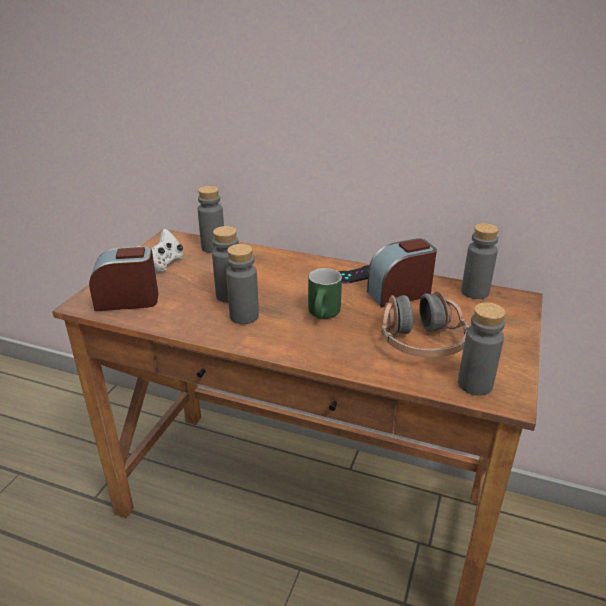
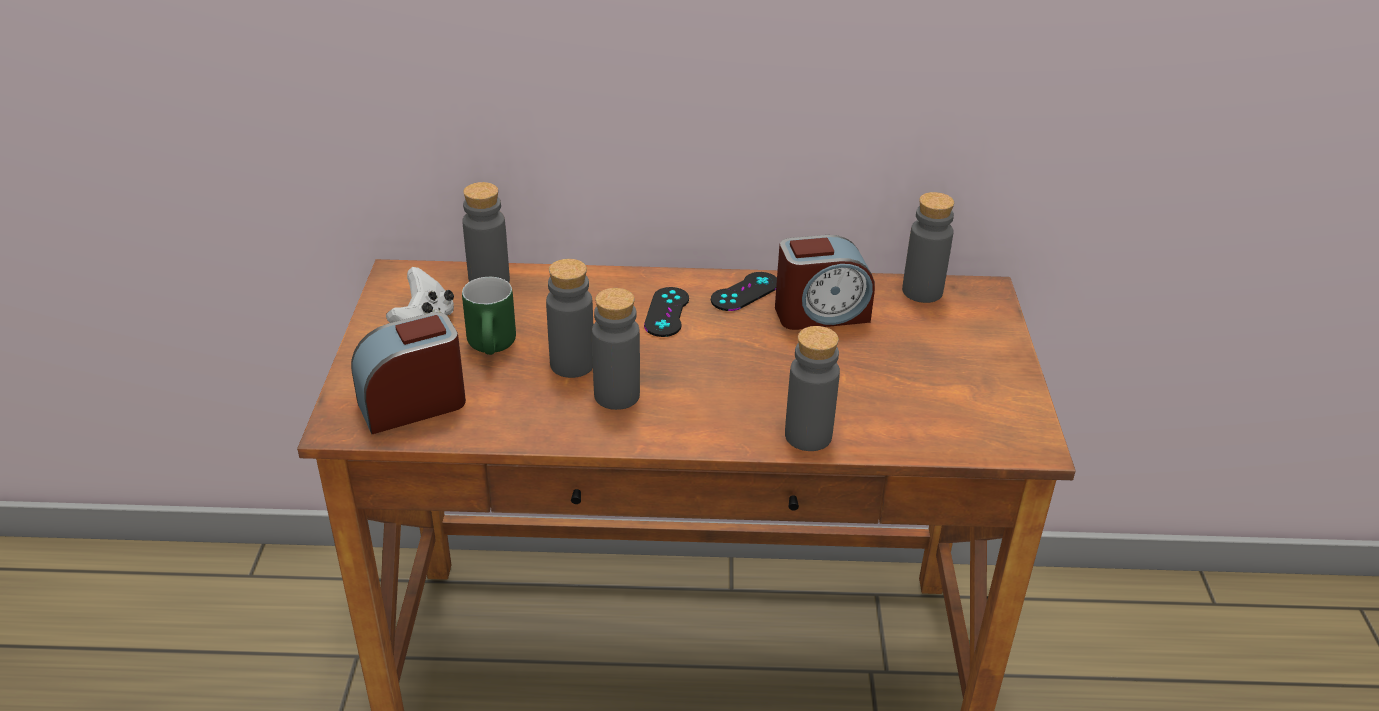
camera: 20 degrees left, 5 degrees up
(303, 278) = (667, 312): none -> black game controller
(325, 316) = (735, 372): green mug -> green mug (495, 348)
(399, 293) = (821, 313): alarm clock -> alarm clock turned 150 degrees counterclockwise
(421, 342) = (888, 386): headphones -> none
(475, 384) = (983, 433): grey bottle -> grey bottle (808, 436)

